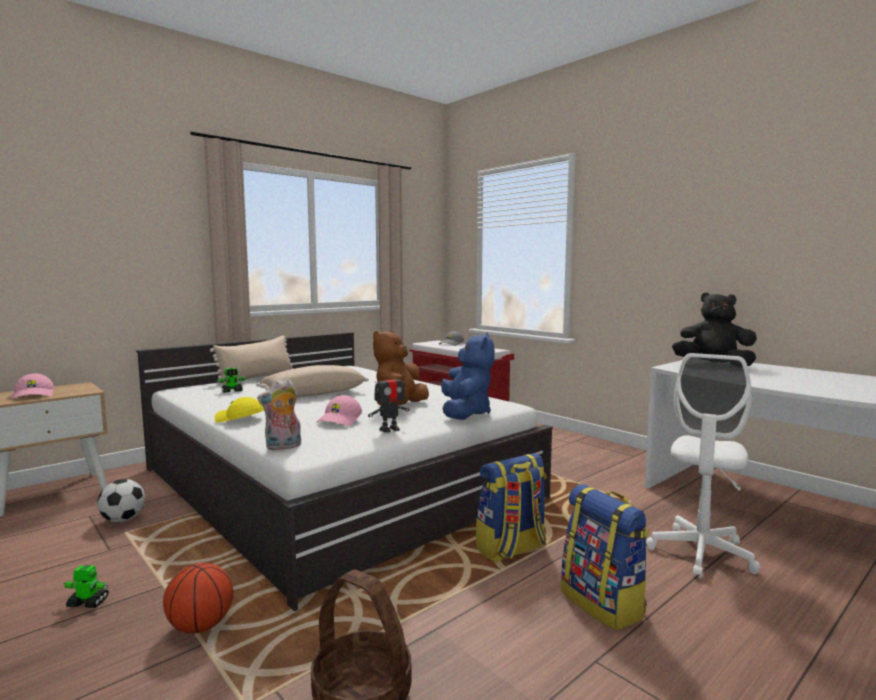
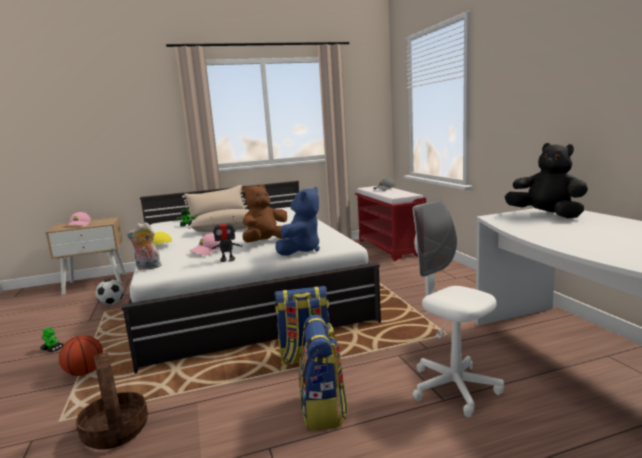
camera: 25 degrees right, 5 degrees up
(701, 554) = (454, 388): white office chair -> white office chair turned 90 degrees clockwise

